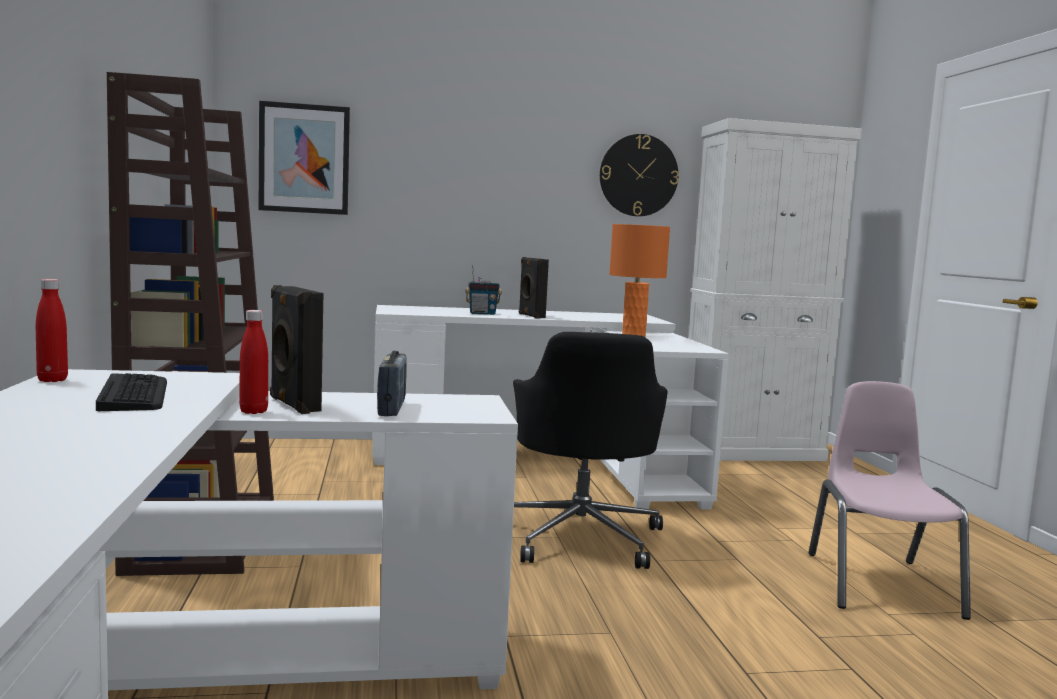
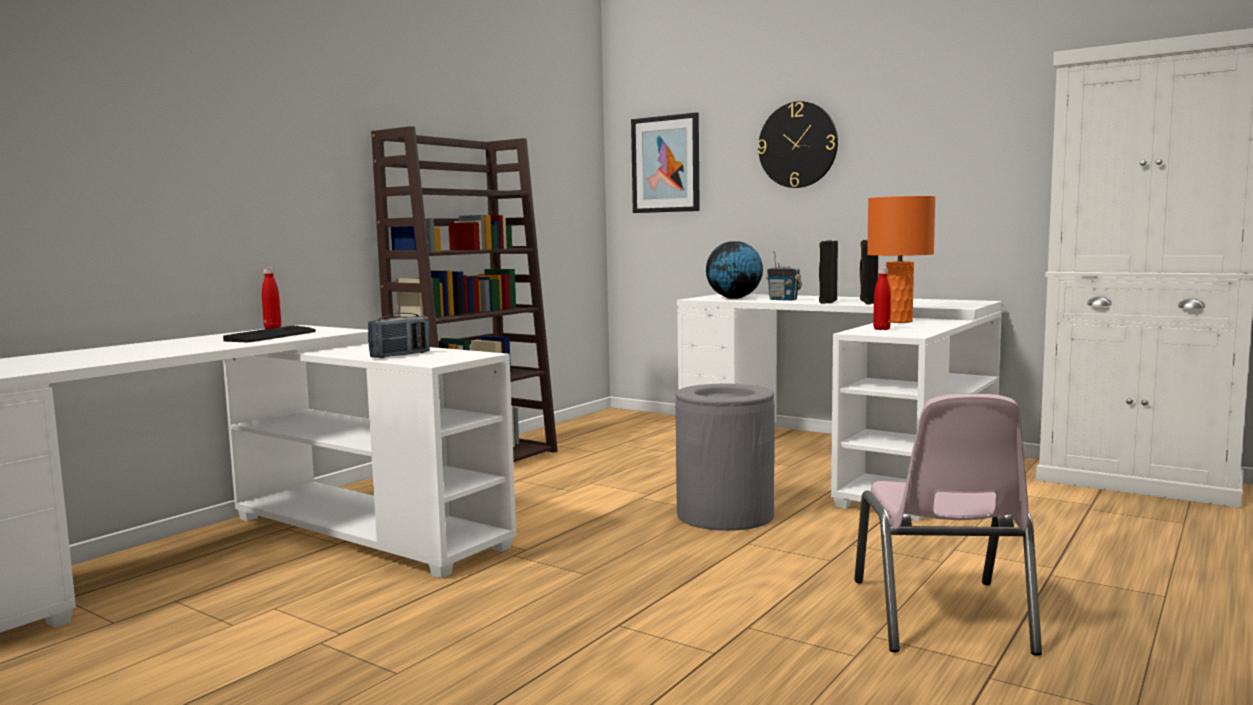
camera: 45 degrees right, 0 degrees up
(253, 411) = (327, 351): red bottle -> red bottle (881, 329)
(293, 405) = (361, 350): black speaker -> black speaker (867, 302)
(425, 311) = (734, 298): none -> globe
(581, 537) = (724, 514): black office chair -> grey trash can
(638, 175) = (989, 136): wall clock -> wall clock (798, 145)
(880, 584) = (940, 616): pink chair -> pink chair turned 135 degrees clockwise

